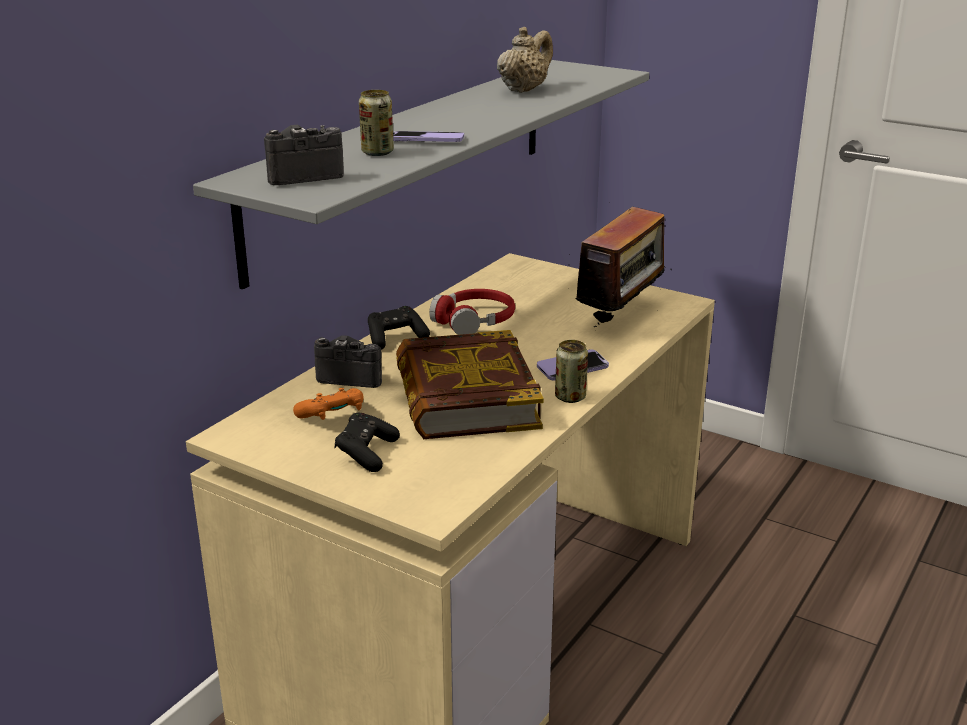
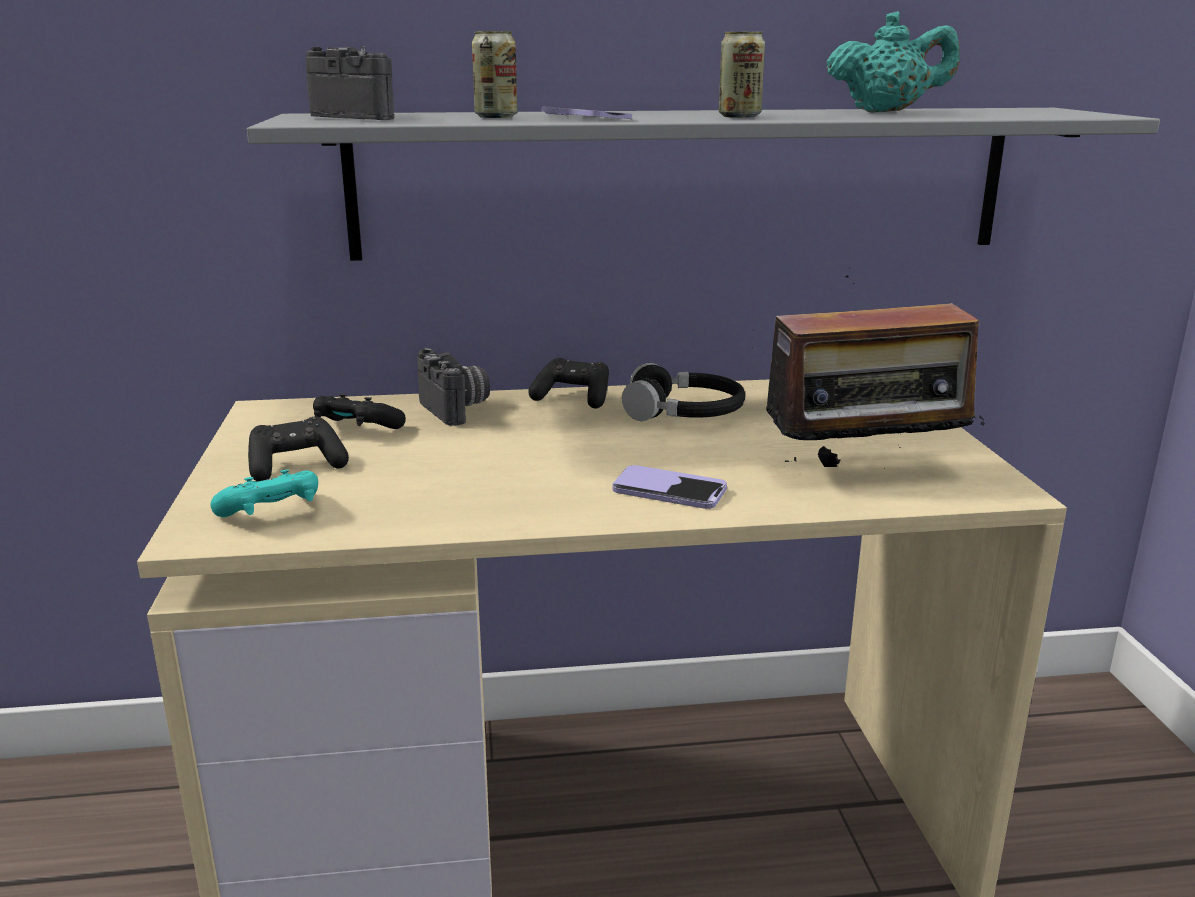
camera: 50 degrees right, 5 degrees down
(333, 417) = (356, 430): orange game controller -> black game controller
(436, 481) = (273, 515): none -> turquoise game controller
(465, 397) = (493, 465): book -> none
(474, 321) = (684, 413): red headphones -> black headphones
(524, 90) = (887, 112): beige teapot -> turquoise teapot
(570, 397) = (586, 514): can -> can (739, 116)

